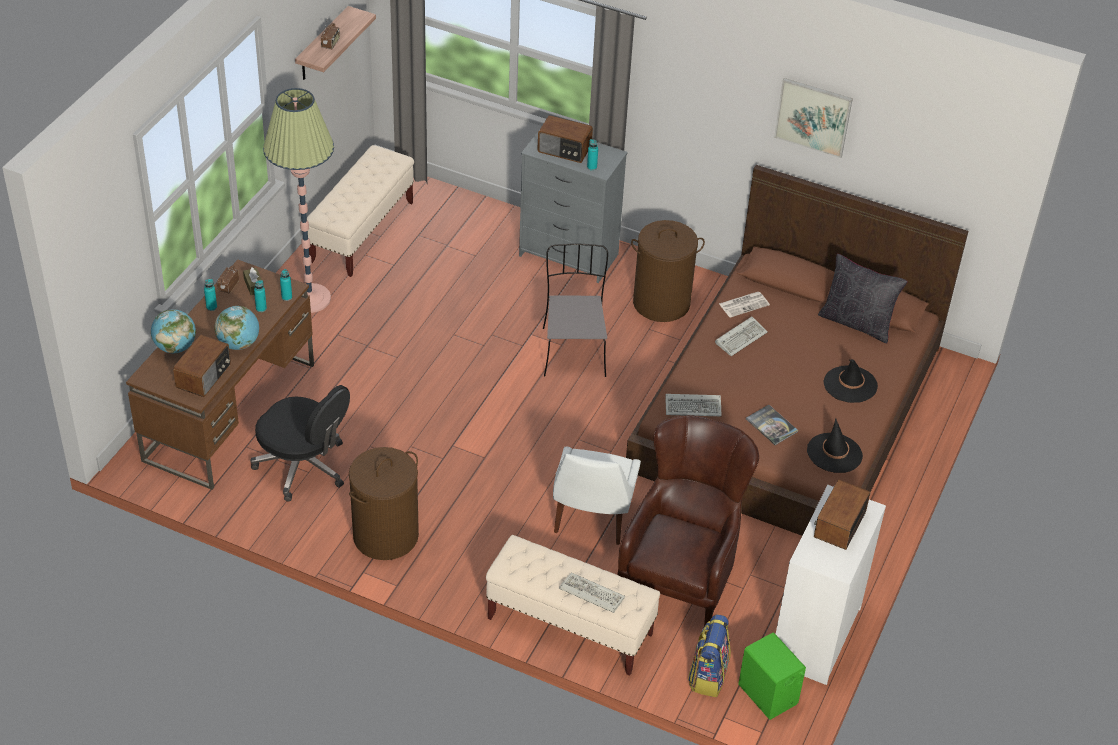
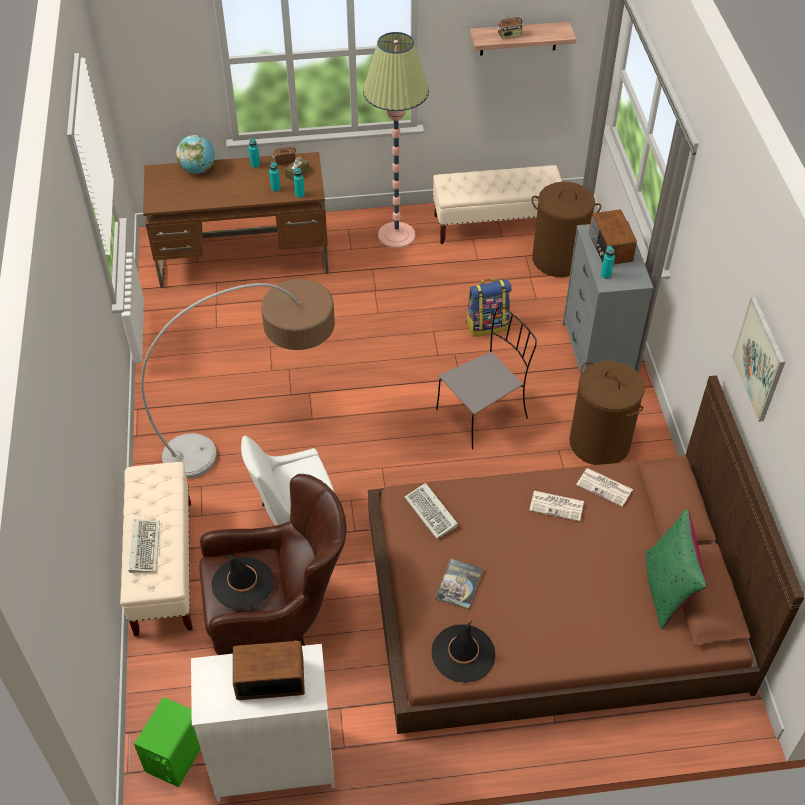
camera: 60 degrees right, 5 degrees up
(204, 376) = (180, 197): radio -> none
(239, 344) = (228, 196): globe -> none
(304, 467) = (220, 322): black office chair -> none
(385, 536) = (183, 403): brown laundry basket -> brown laundry basket (558, 259)
(472, 499) = (260, 434): none -> floor lamp
(707, 675) = (170, 696): backpack -> backpack (487, 325)
(741, 337) = (557, 506): keyboard -> newspaper
(850, 384) = (572, 623): black hat -> black hat (243, 583)
(856, 322) = (667, 589): black pillow -> green pillow

